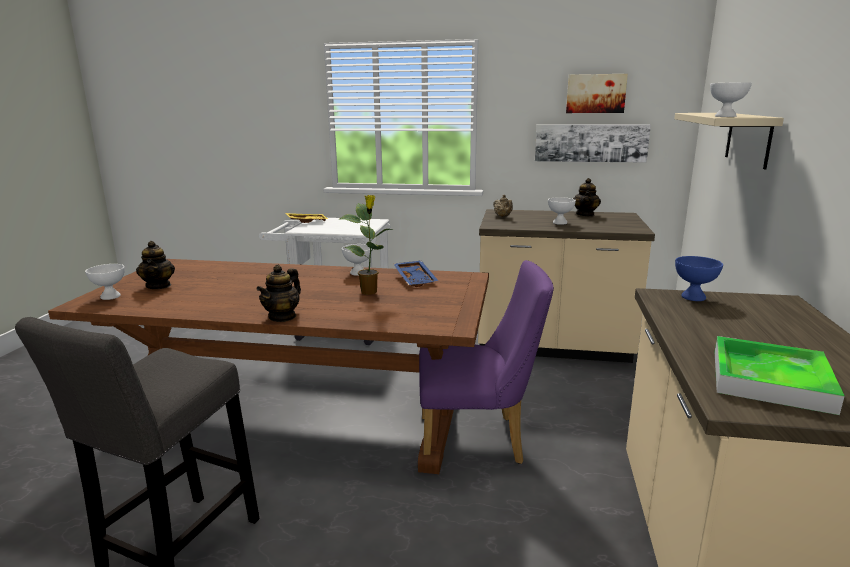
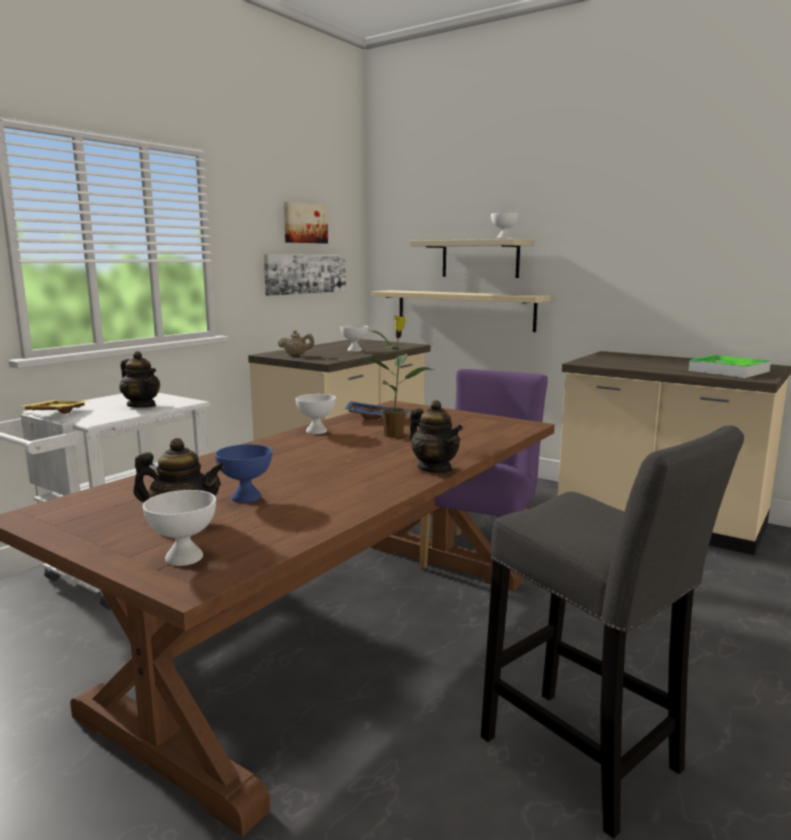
camera: 65 degrees left, 5 degrees down
(585, 214) = (338, 344): teapot -> teapot (142, 405)
(692, 297) = (591, 360): blue bowl -> blue bowl (245, 498)
(730, 201) = (464, 310): none -> beige shelf

